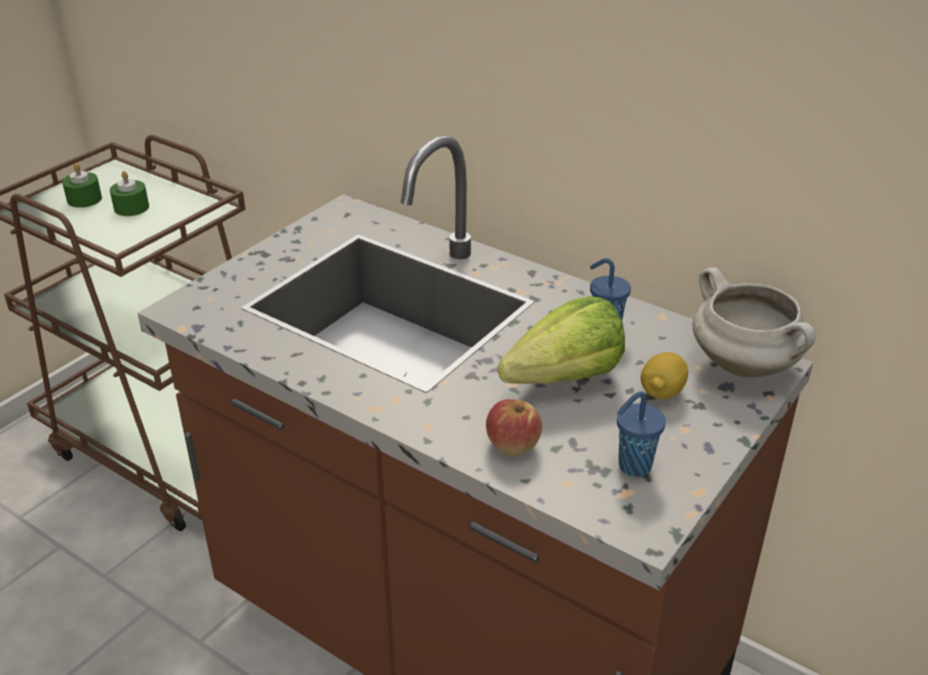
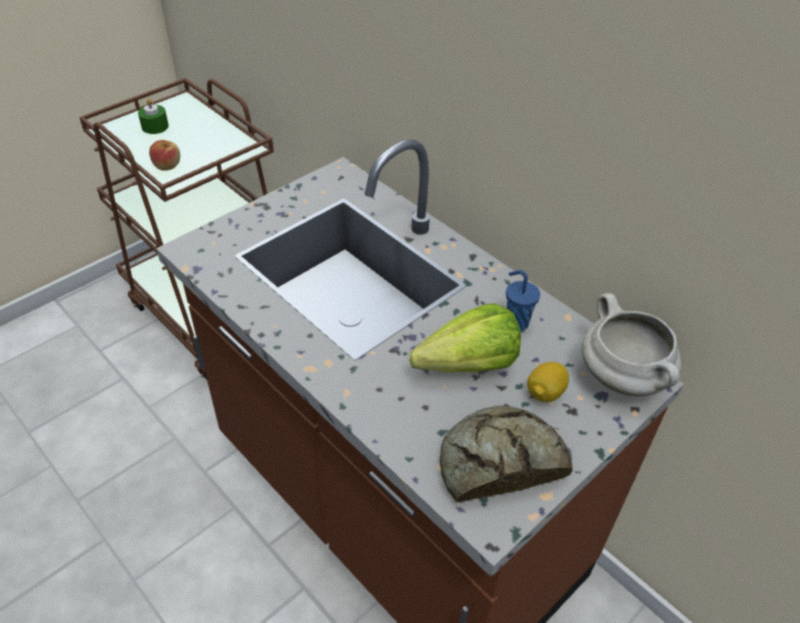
camera: 10 degrees right, 10 degrees up
(131, 208) = (188, 139): green candle -> none
(513, 444) = (408, 422): apple -> apple (167, 165)
(632, 467) = (499, 461): blue cup -> bread

